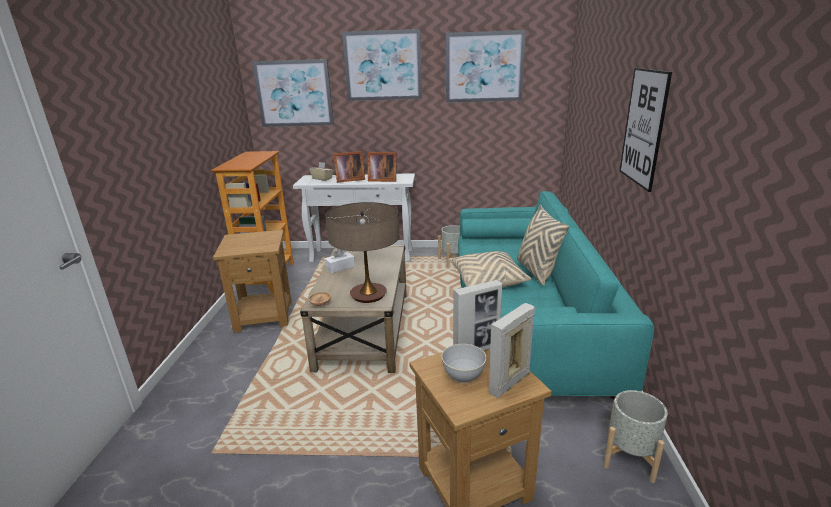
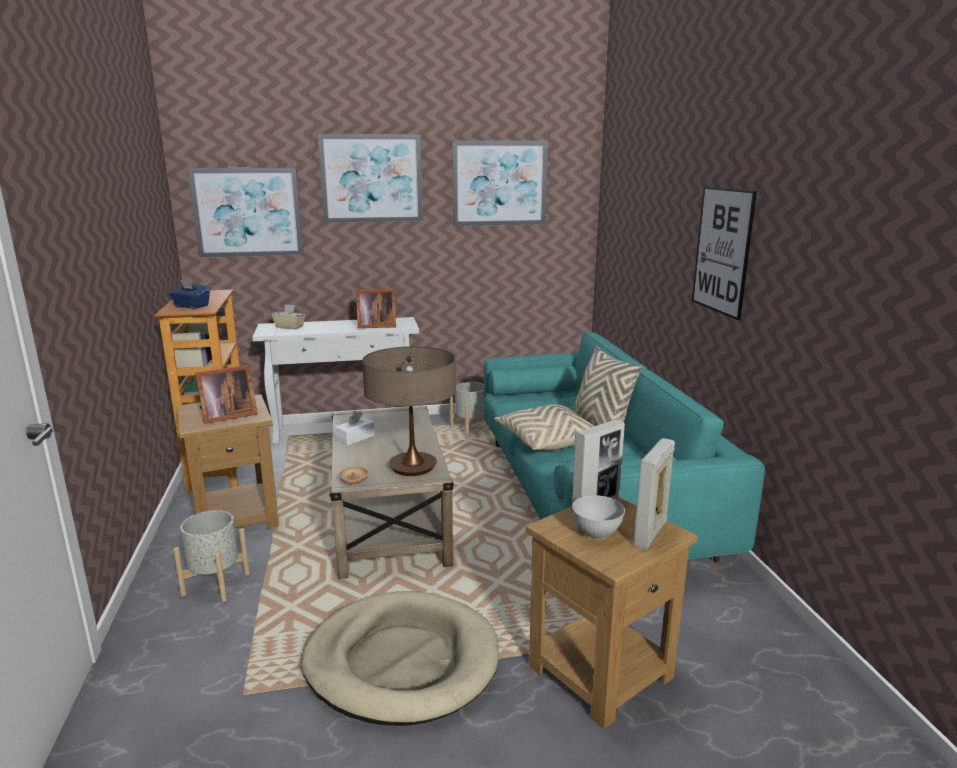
camera: 15 degrees left, 5 degrees down
(240, 164) = (191, 306): none -> blue tissue box
(327, 446) = (402, 661): none -> beige dog bed
(348, 180) = (329, 327): picture frame -> picture frame (226, 416)
(630, 457) = (757, 619): grey planter -> grey planter (216, 583)

